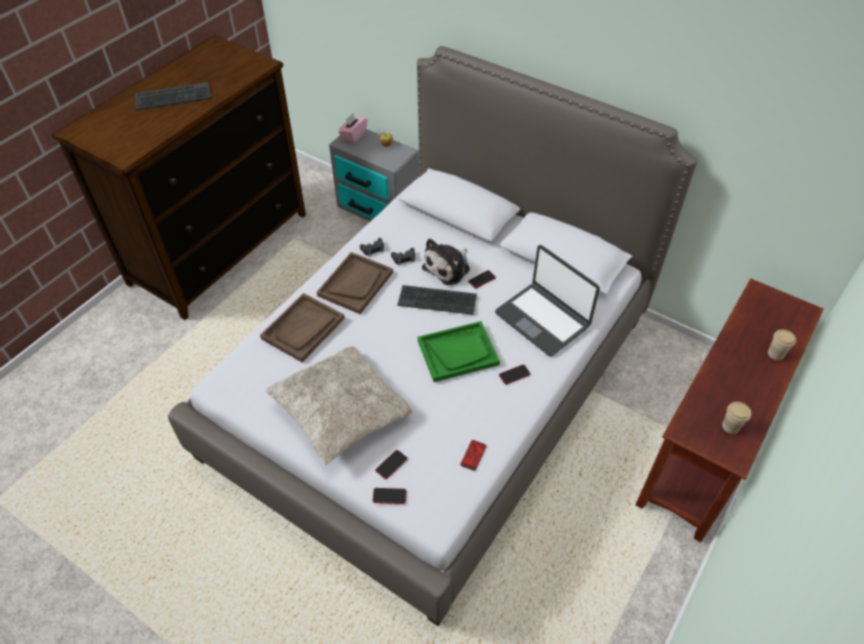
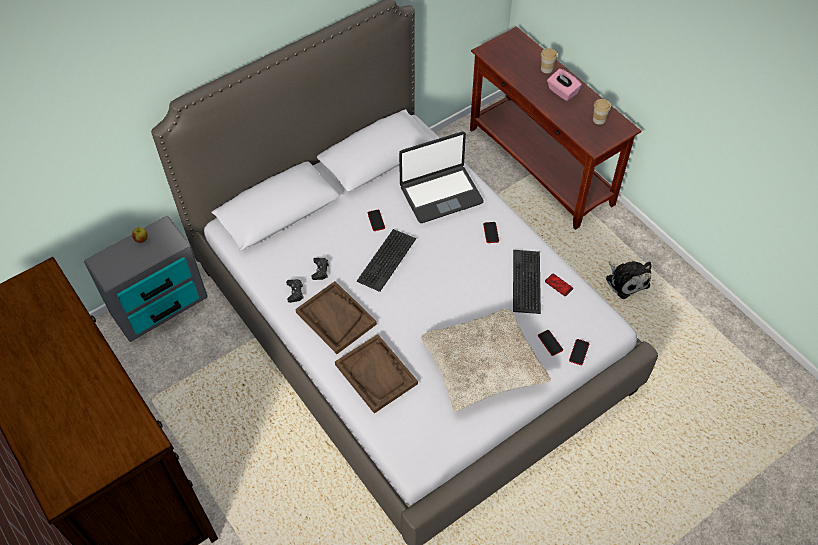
camera: 70 degrees left, 5 degrees up
(173, 97) = (54, 376): keyboard -> keyboard (527, 281)
(353, 135) = (106, 265): pink tissue box -> pink tissue box (562, 92)
(448, 267) = (349, 240): plush toy -> plush toy (626, 280)
(458, 352) = (452, 263): green tray -> none

